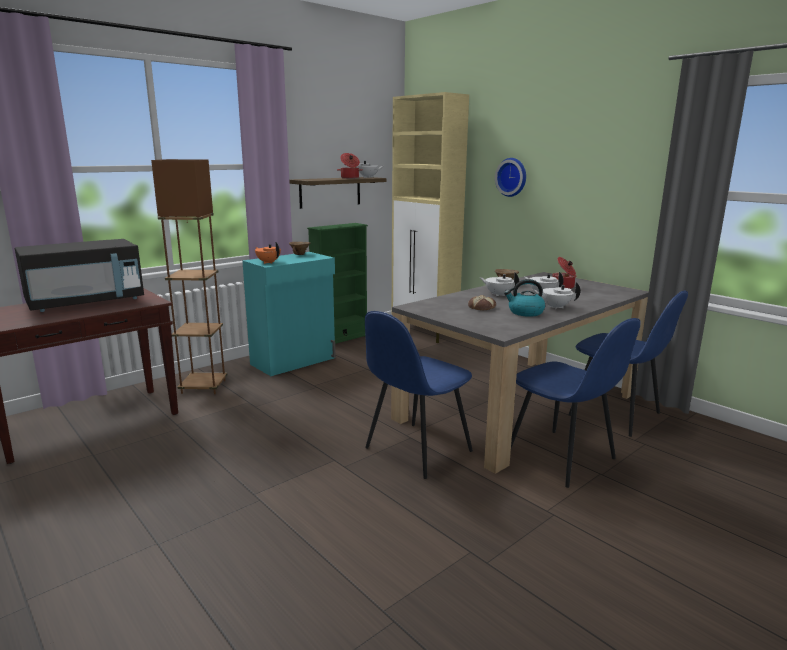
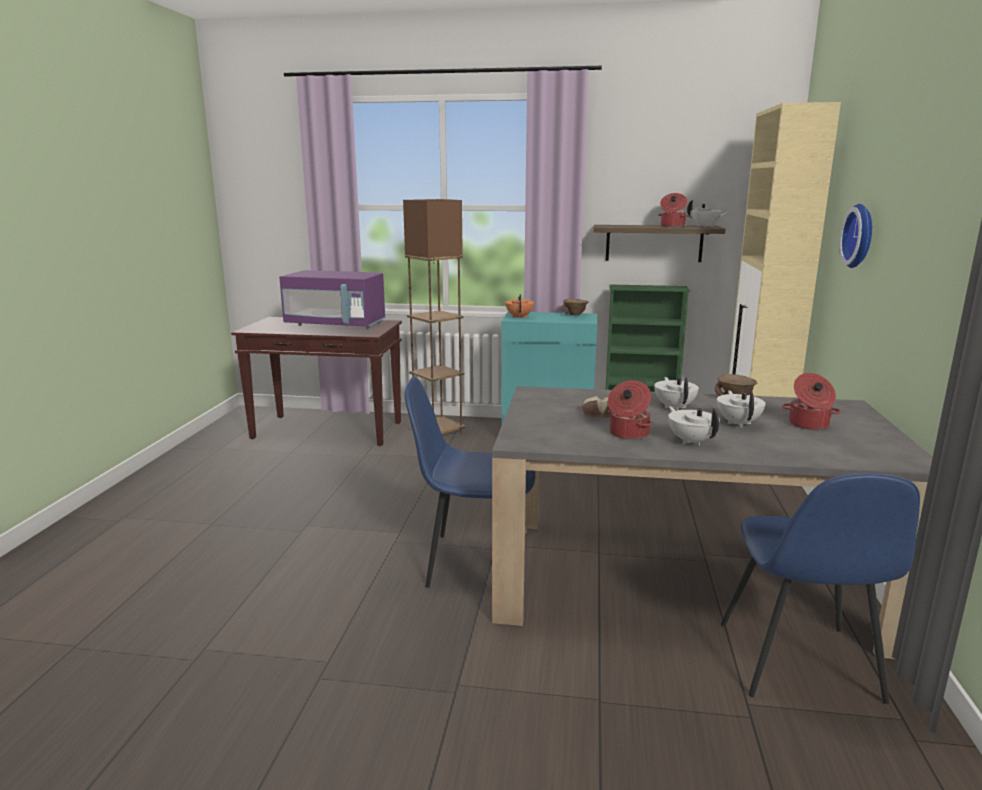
camera: 50 degrees right, 0 degrees up
(86, 303) = (336, 325): black microwave -> purple microwave
(525, 312) = (627, 434): kettle -> cooking pot
(562, 458) = (594, 657): blue chair -> none

